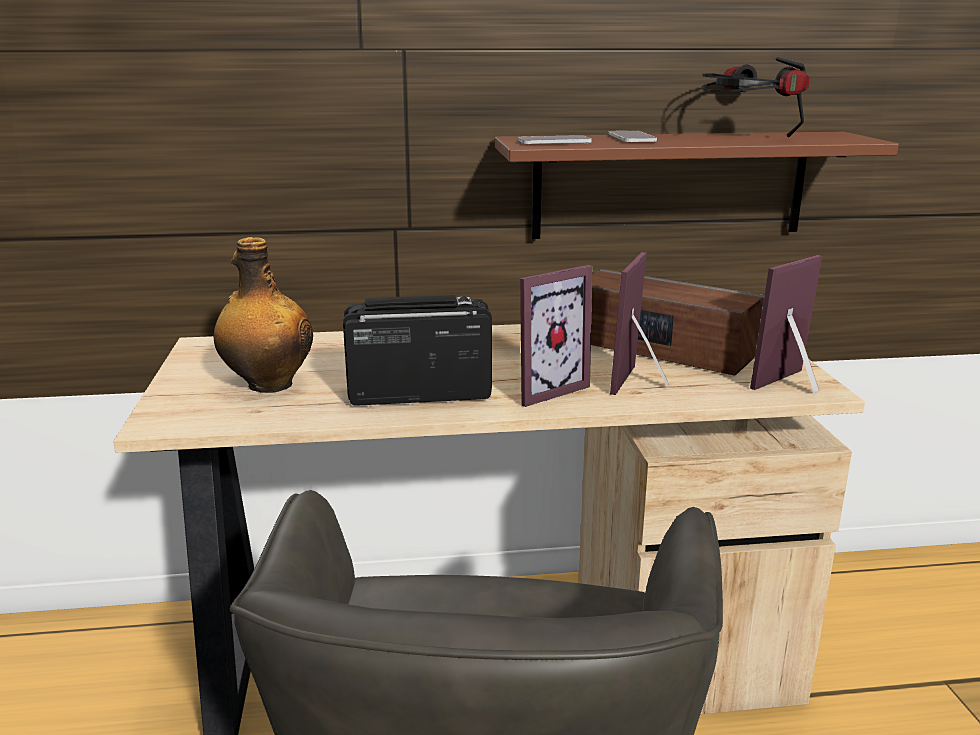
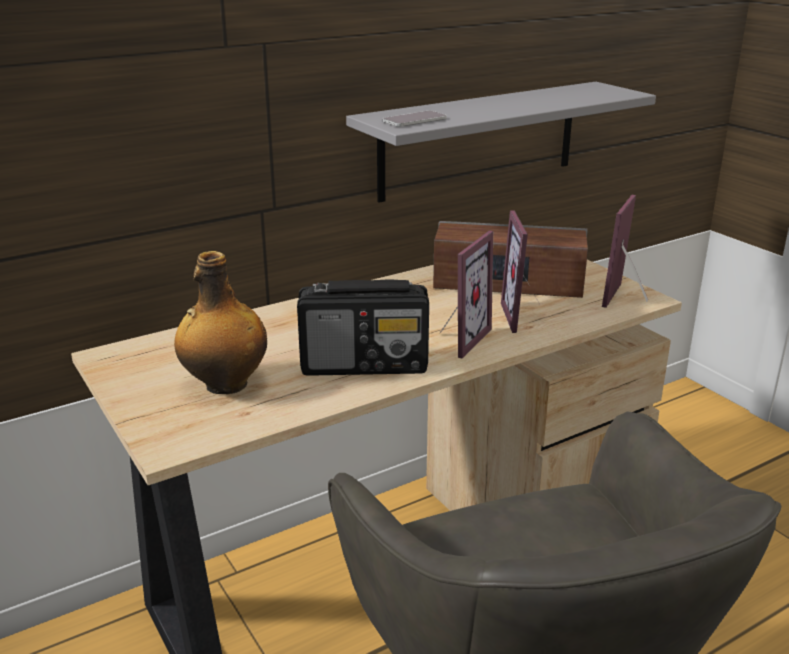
camera: 25 degrees left, 5 degrees up
(418, 393) = (365, 365): radio -> radio turned 150 degrees counterclockwise
(631, 138) = (465, 108): phone -> none
(669, 185) = (479, 140): brown shelf -> grey shelf
(742, 137) = (542, 98): headphones -> none

